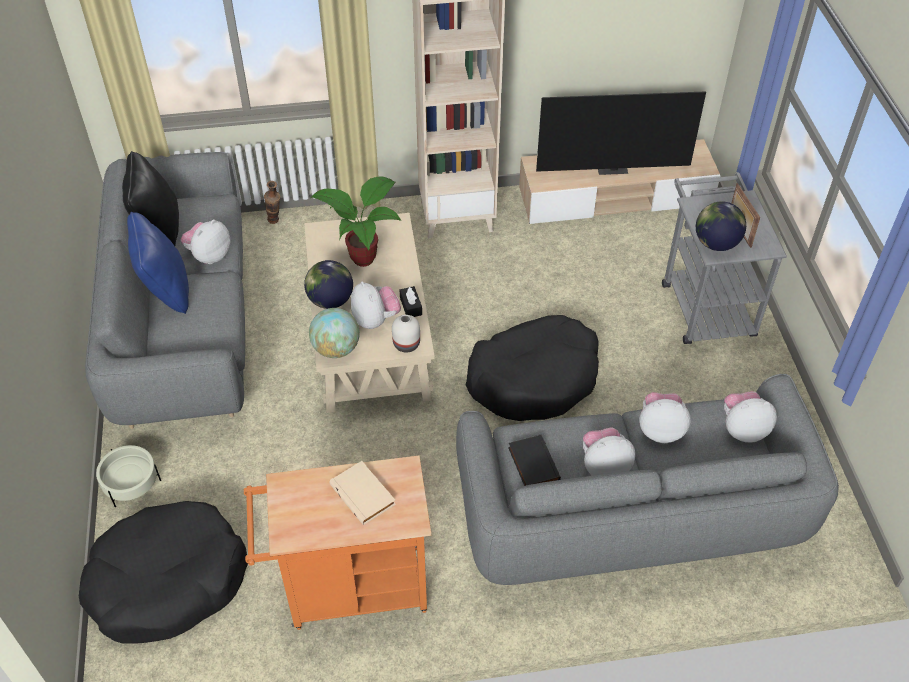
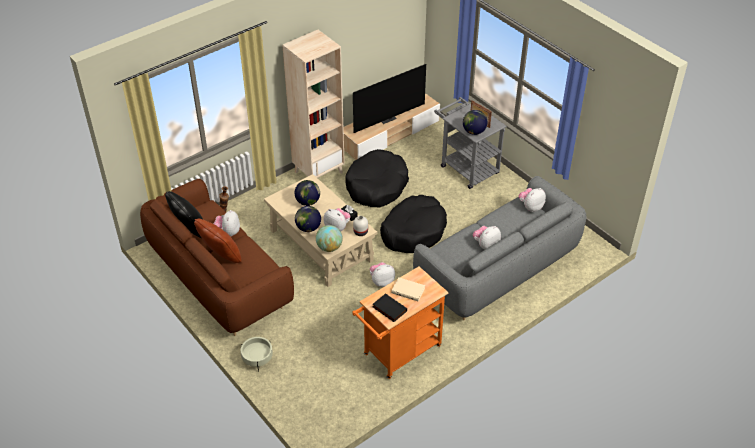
camera: 30 degrees left, 5 degrees down
(166, 290) = (220, 256): blue pillow -> brown pillow
(167, 581) = (312, 389): black dog bed -> black dog bed (376, 186)
(183, 324) = (219, 278): grey sofa -> brown sofa
(365, 256) = (308, 202): potted plant -> globe
(532, 464) = (456, 257): black book -> black book (389, 309)
(660, 430) = (498, 221): plush toy -> plush toy (381, 281)

